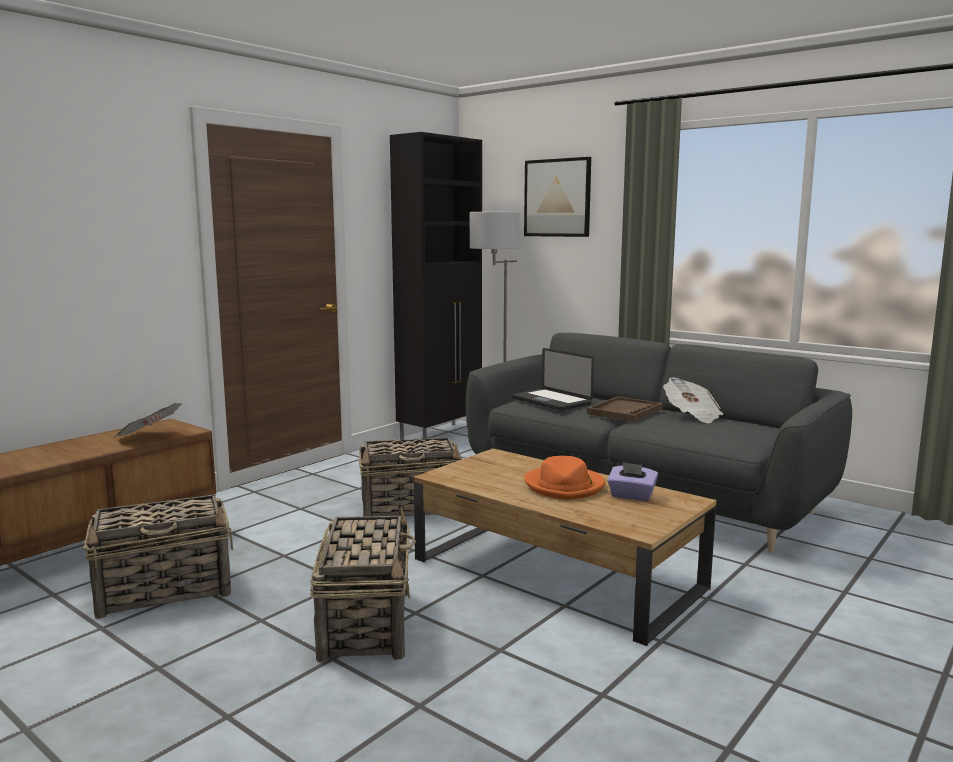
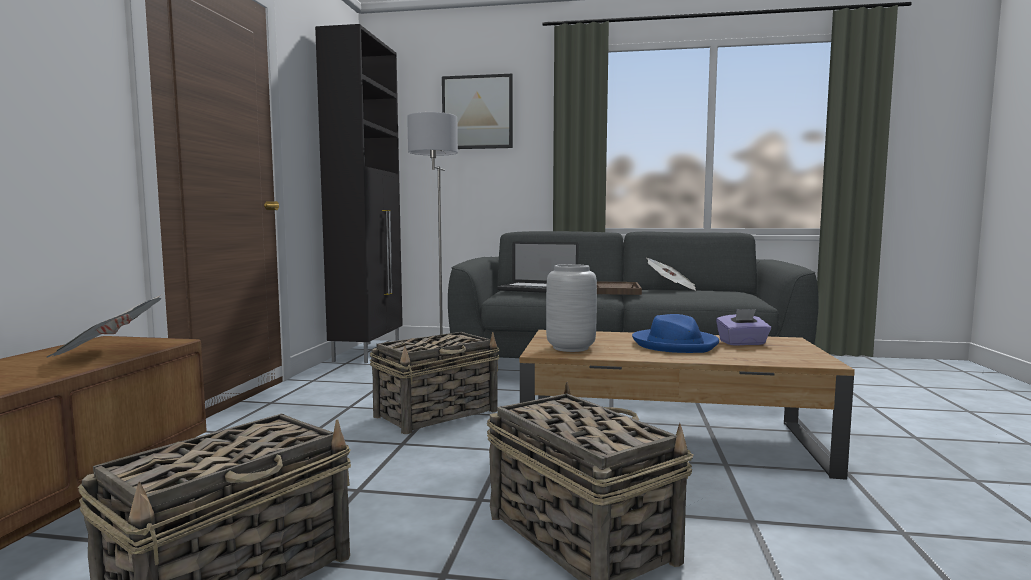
camera: 30 degrees left, 5 degrees down
(469, 474) = (570, 348): none -> grey vase
(565, 486) = (675, 344): orange hat -> blue hat

